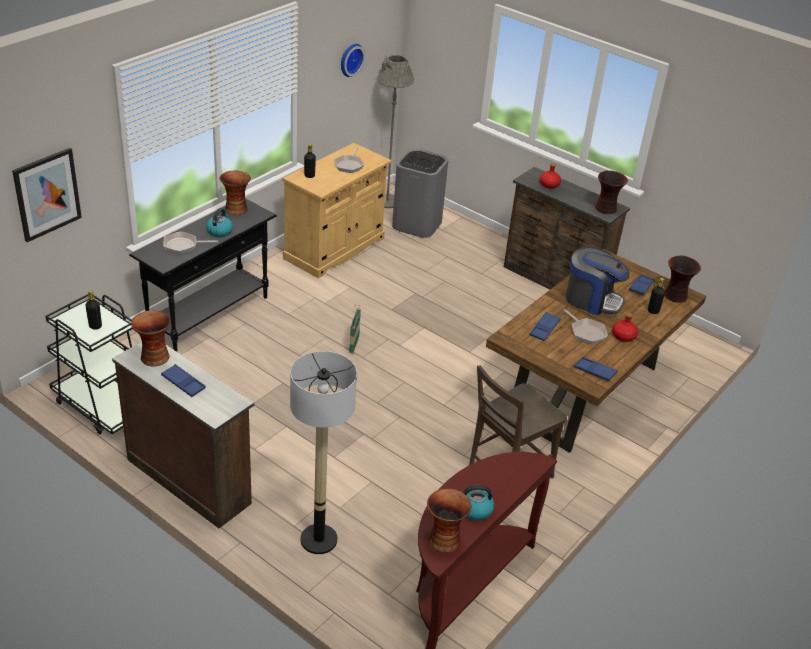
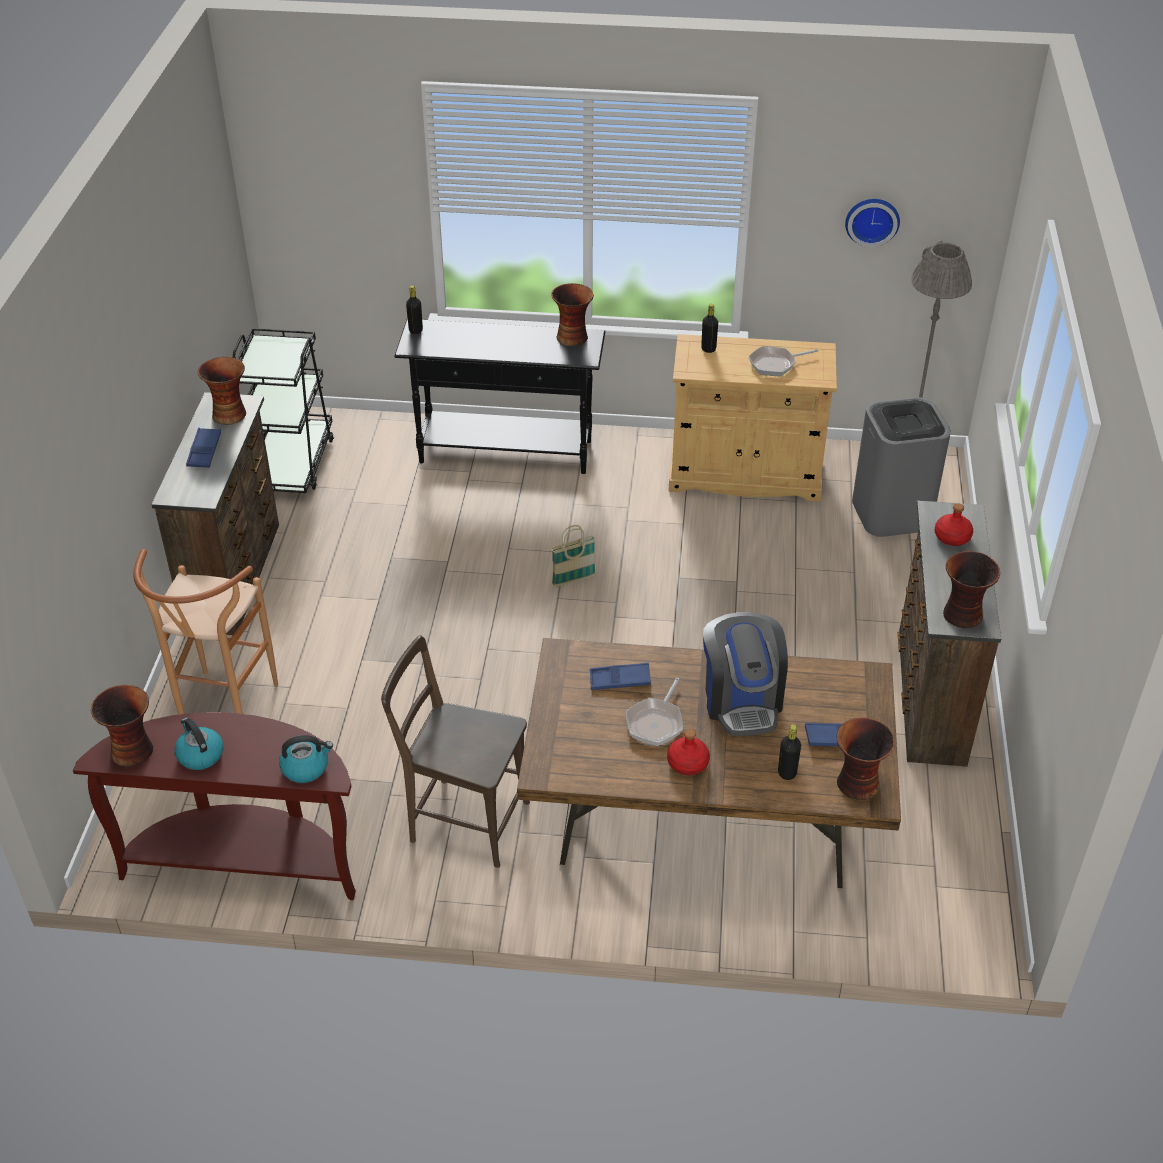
camera: 60 degrees right, 5 degrees up
(47, 194) = (316, 200): picture -> none
(95, 326) = (272, 364): black bottle -> black bottle (415, 330)
(183, 245) = (459, 341): frying pan -> none
(219, 231) = (515, 348): kettle -> kettle (306, 767)
(318, 540) = (223, 711): floor lamp -> brown stool
(594, 371) = (573, 763): blue tray -> none

